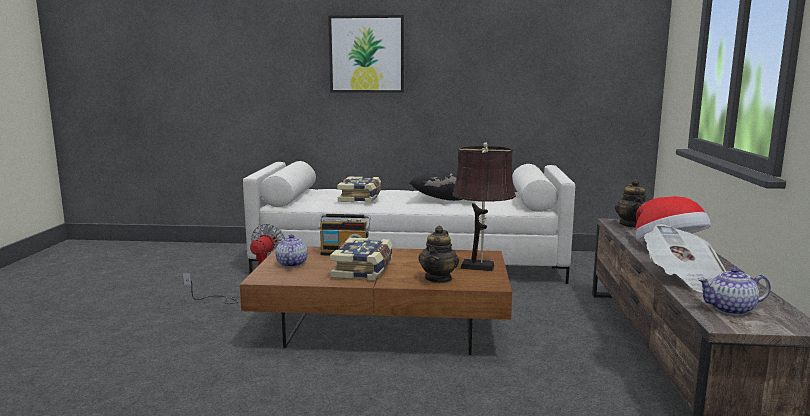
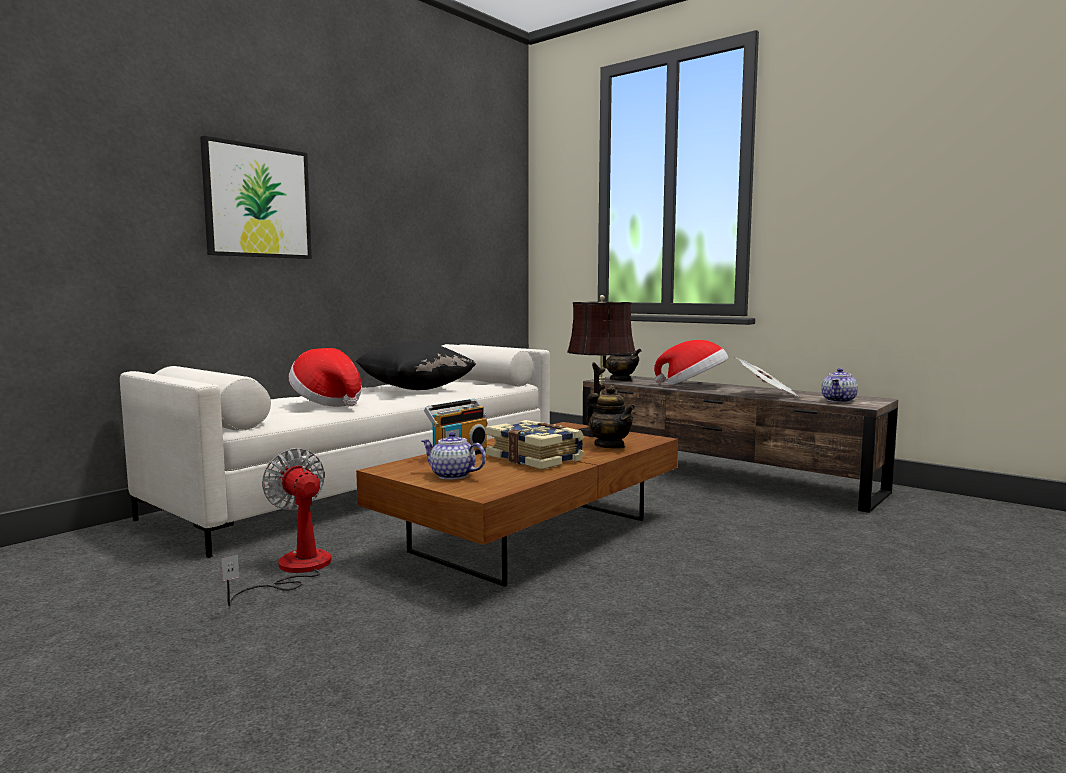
camera: 55 degrees left, 5 degrees down
(361, 198) = (328, 403): book -> hat

